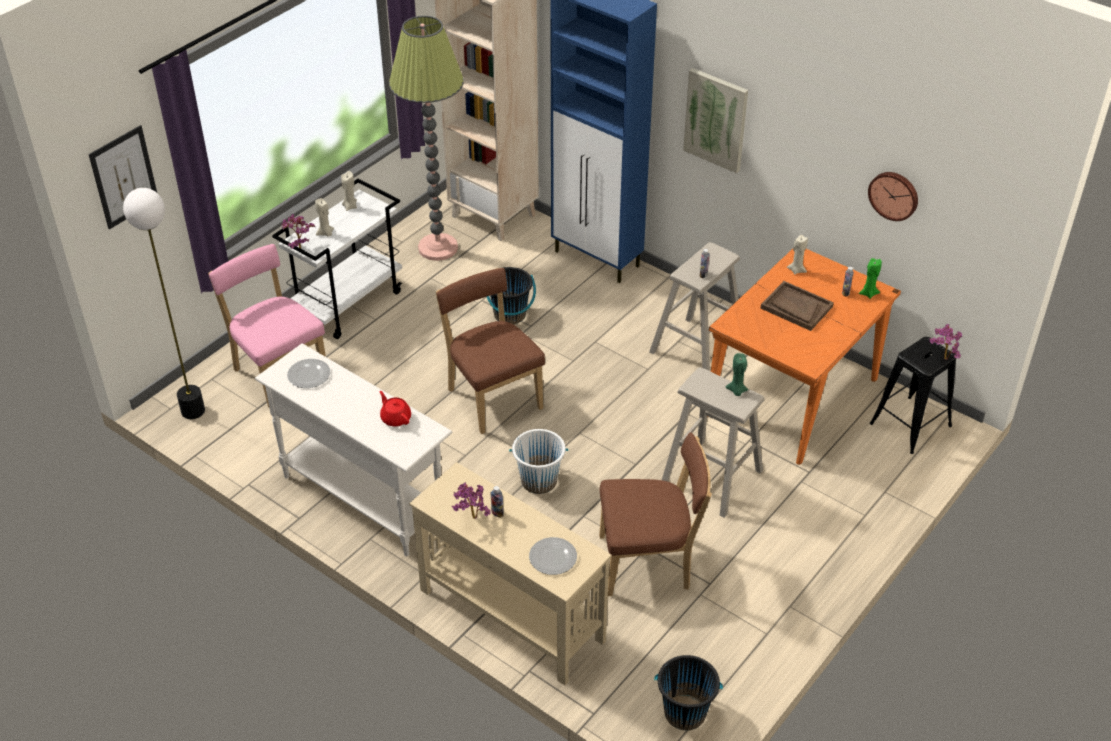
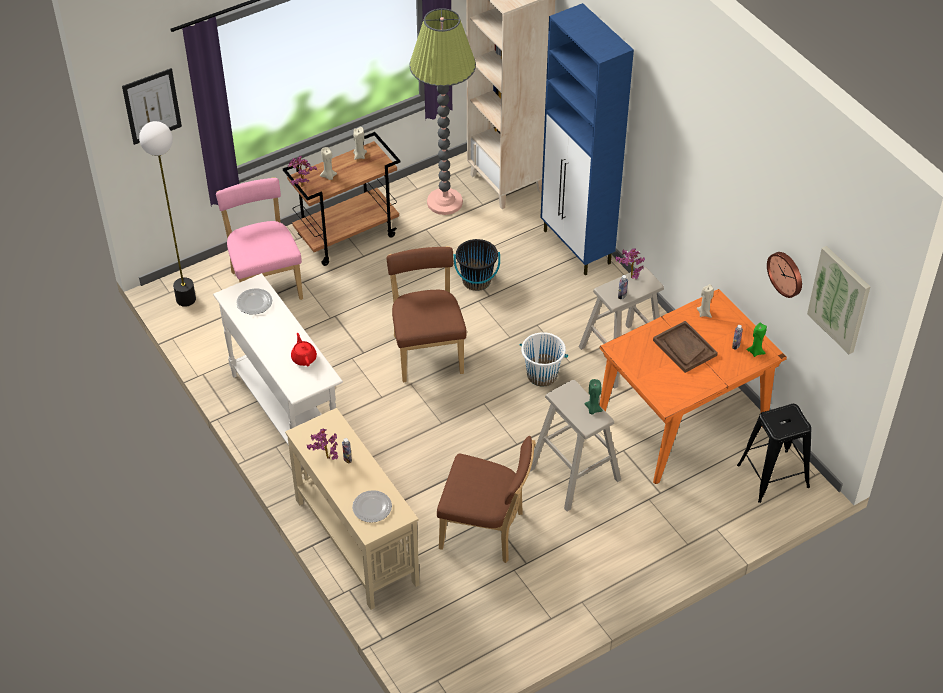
camera: 20 degrees right, 5 degrees up
(348, 303) = (347, 235): white cart -> brown cart
(539, 480) = (430, 436): white bucket -> white bucket (542, 375)
(685, 712) = (453, 660): black bucket -> none
(716, 119) = (670, 161): picture -> picture (840, 299)
(942, 358) = (796, 428): potted plant -> potted plant (629, 276)

